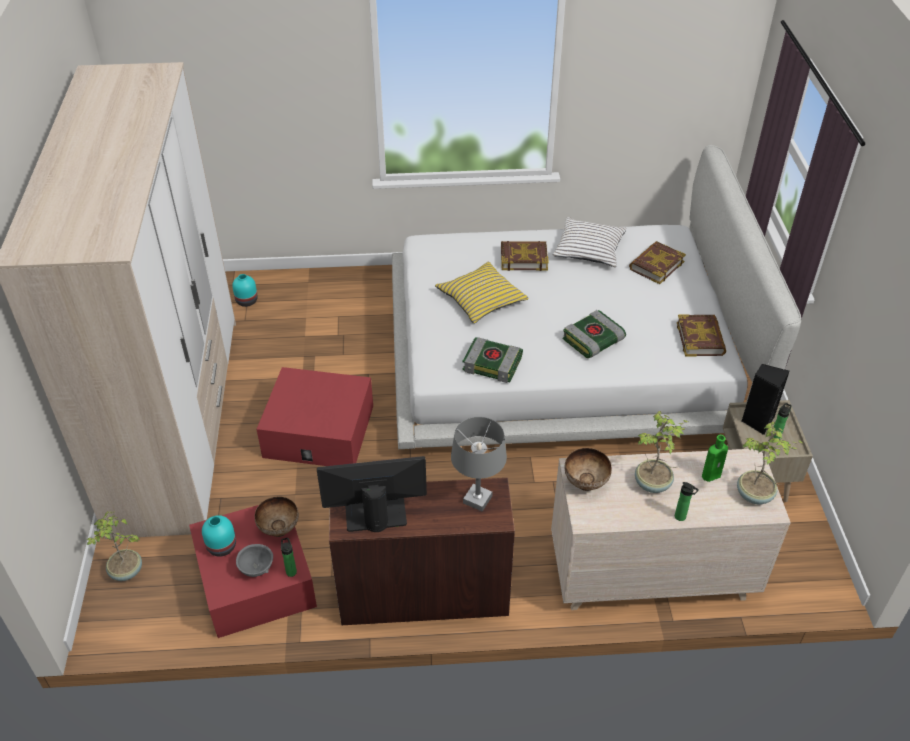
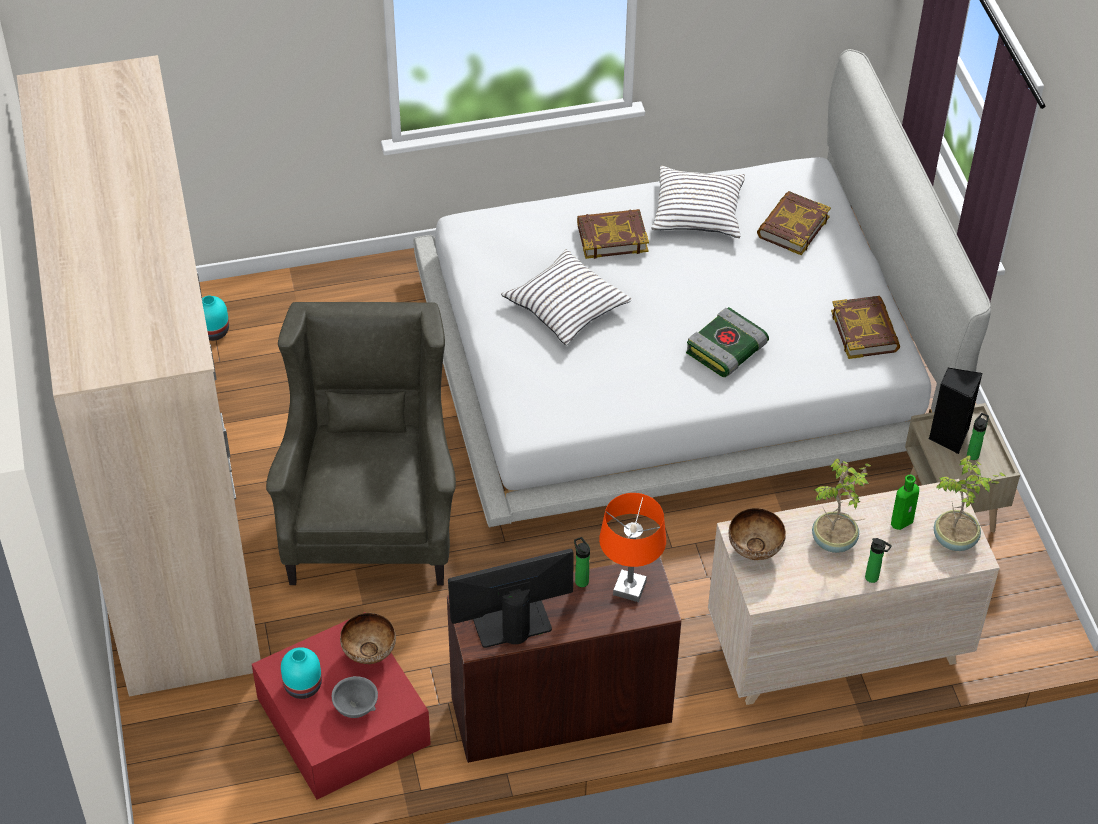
camera: 10 degrees left, 5 degrees up
(126, 572) = (172, 735): potted plant -> none
(291, 571) = (399, 704): bottle -> bottle (580, 580)
(319, 431) = (371, 513): red storage box -> grey armchair
(478, 500) = (630, 588): grey table lamp -> orange table lamp
(481, 299) = (566, 306): yellow pillow -> white pillow
(493, 364) = (602, 400): book -> none

